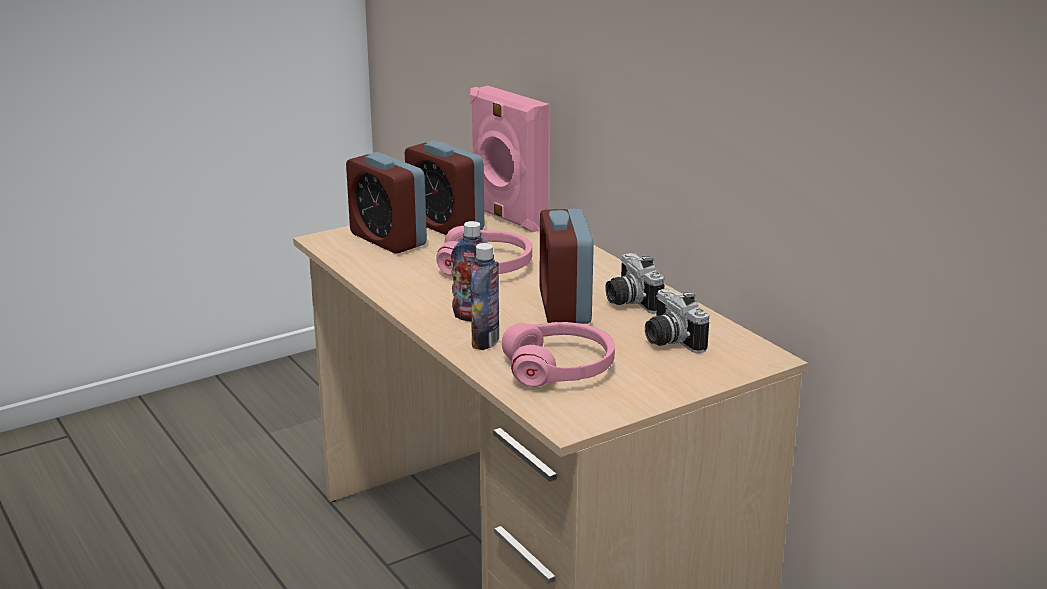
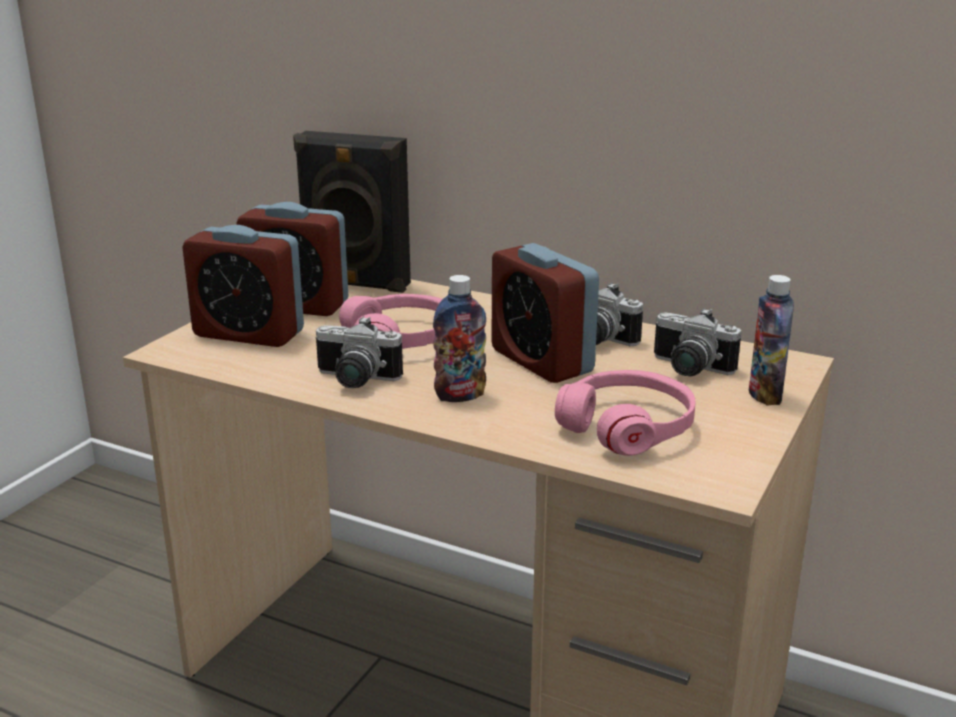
camera: 30 degrees left, 0 degrees up
(416, 289) = (354, 380): none -> camera
(485, 342) = (511, 419): bottle -> bottle (765, 395)
(507, 218) = (355, 284): pink speaker -> black speaker

